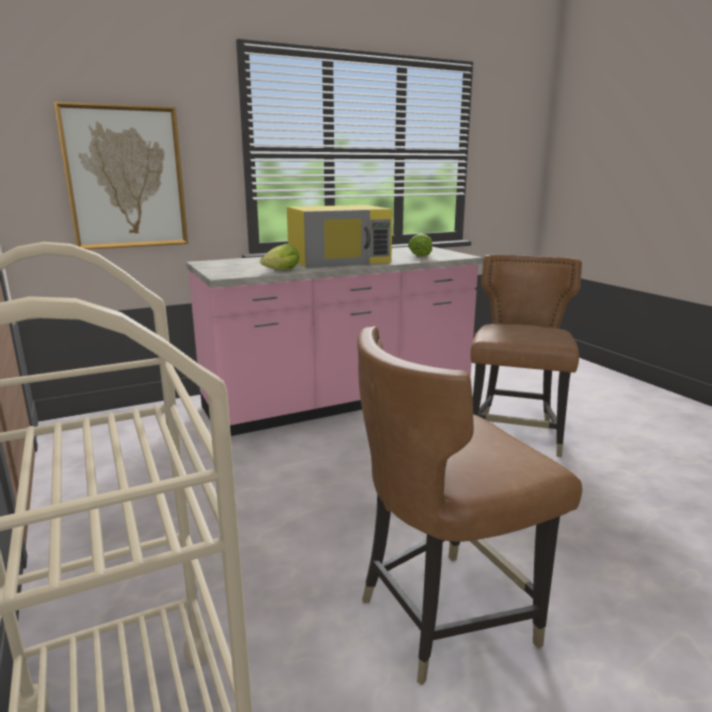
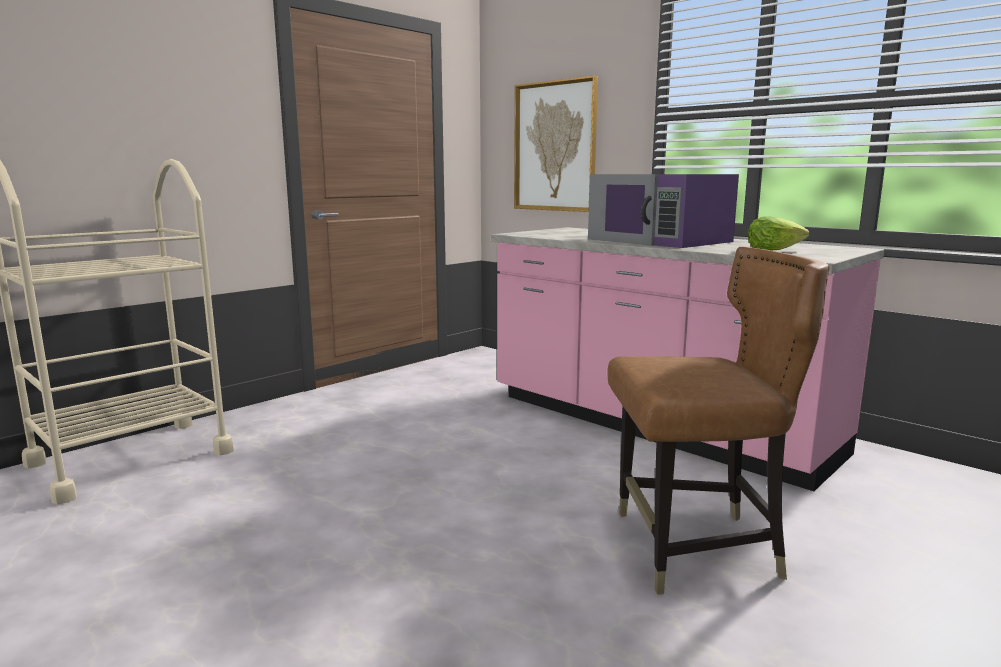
camera: 70 degrees right, 5 degrees down
(281, 271) = (560, 237): lettuce -> none
(339, 260) = (660, 240): yellow microwave -> purple microwave
(444, 615) = (264, 532): brown chair -> none

